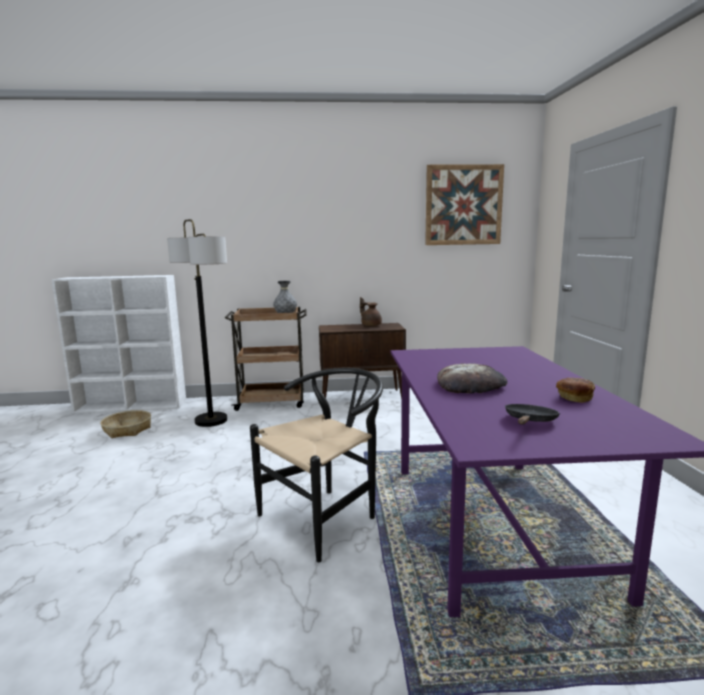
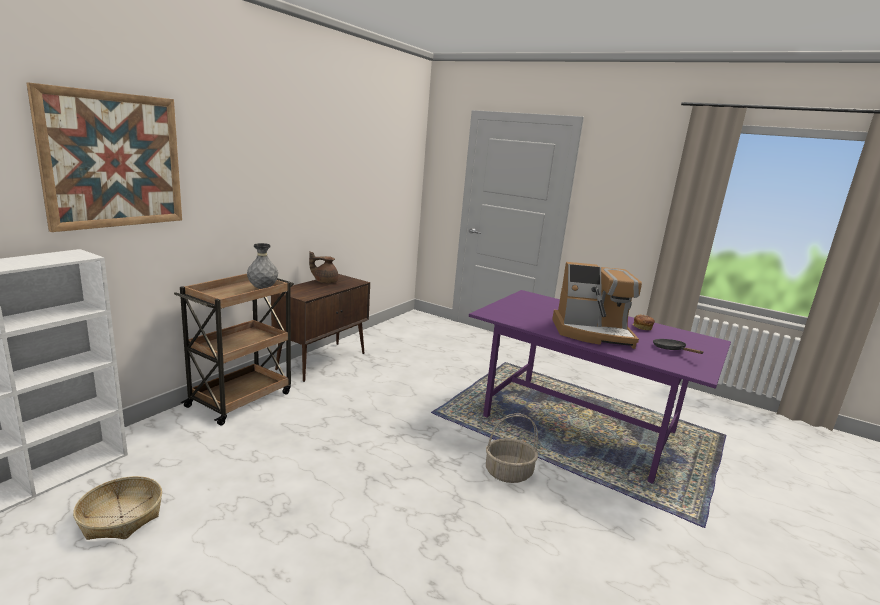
camera: 55 degrees left, 5 degrees up
(211, 421) = (219, 449): floor lamp -> none
(326, 516) = (509, 472): black chair -> basket
(463, 205) = (383, 150): picture -> picture (113, 160)
(471, 385) = (592, 333): bread -> coffee machine

